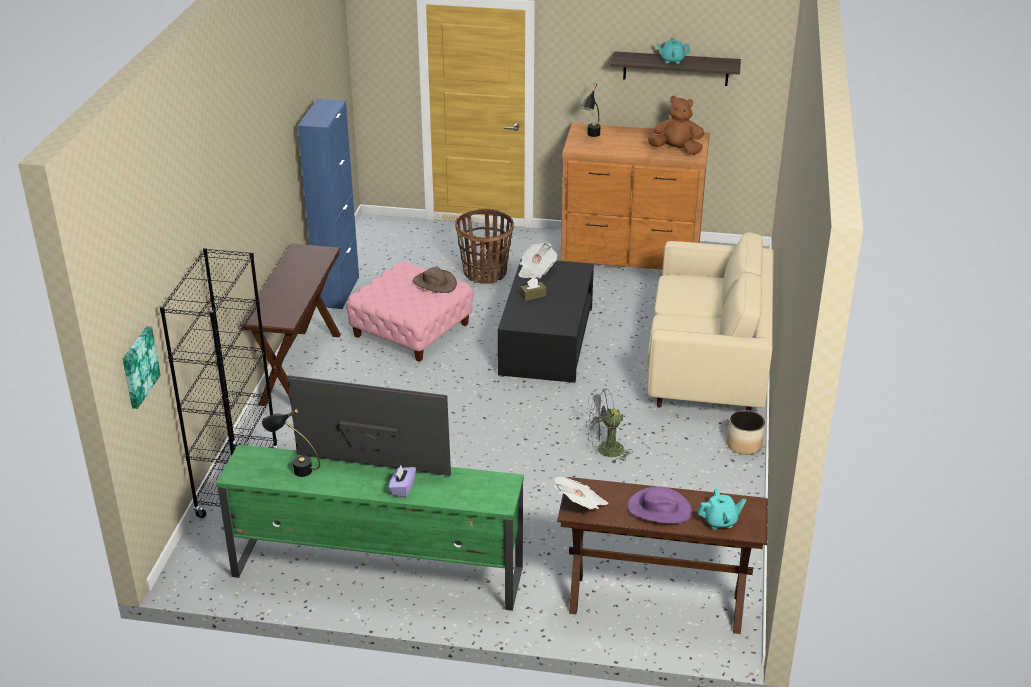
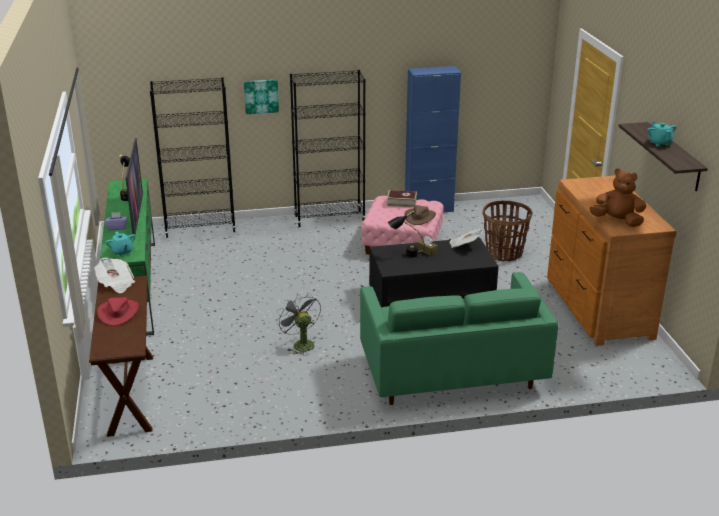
camera: 70 degrees right, 5 degrees down
(138, 366) = (119, 101): picture -> picture (261, 96)
(301, 368) = (329, 219): brown console table -> black bookcase
(384, 286) = (401, 202): none -> book
(591, 136) = (600, 185): black table lamp -> black table lamp (405, 254)
(659, 509) = (118, 313): purple hat -> red hat
(676, 150) = (617, 221): brown plush toy -> brown plush toy turned 60 degrees counterclockwise
(706, 366) = (451, 372): beige sofa -> green sofa
(720, 521) = (109, 338): turquoise teapot -> turquoise teapot (122, 252)
(744, 445) = (345, 408): planter -> none

